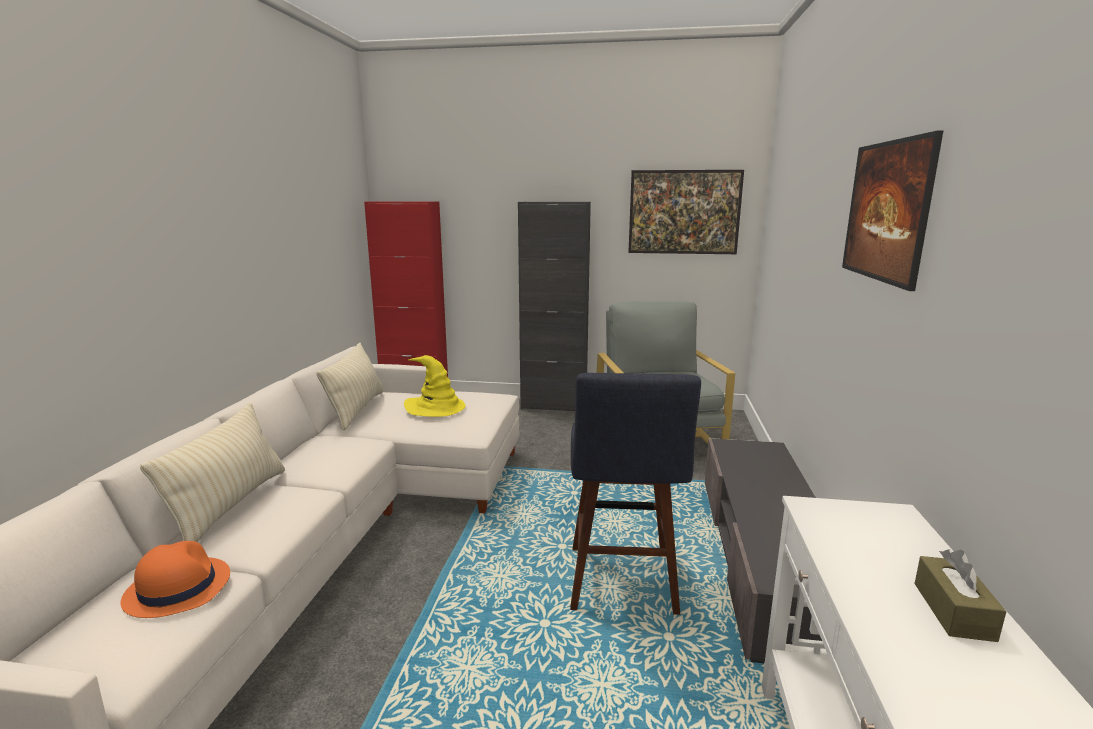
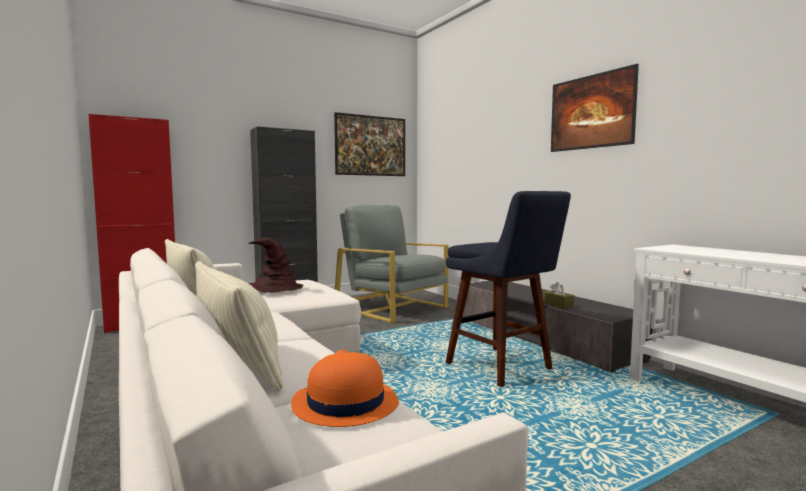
camera: 40 degrees left, 10 degrees down
(436, 408) = (273, 288): yellow hat -> brown hat
(953, 611) = (763, 254): brown tissue box -> brown tissue box (558, 305)

